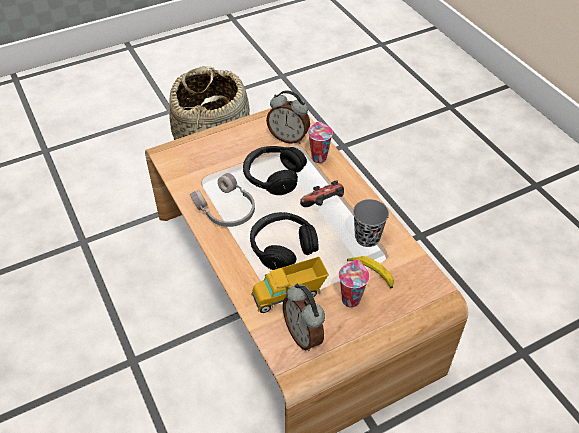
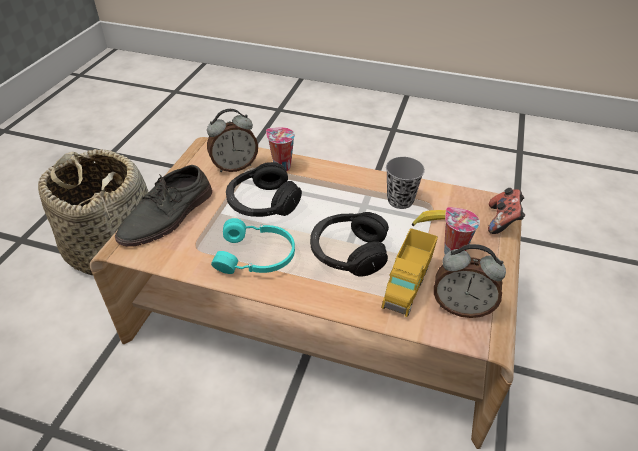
camera: 45 degrees left, 5 degrees down
(209, 148) = (168, 216): none -> grey shoe
(226, 210) = (256, 257): grey headphones -> turquoise headphones
(323, 204) = (334, 198): game controller -> game controller (502, 221)

